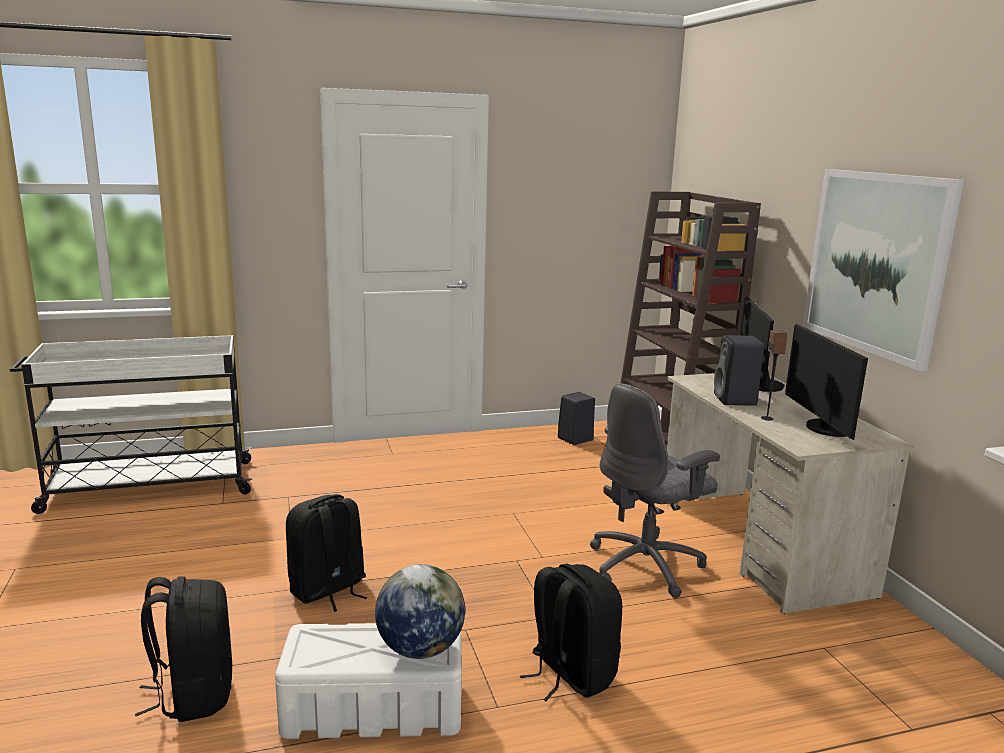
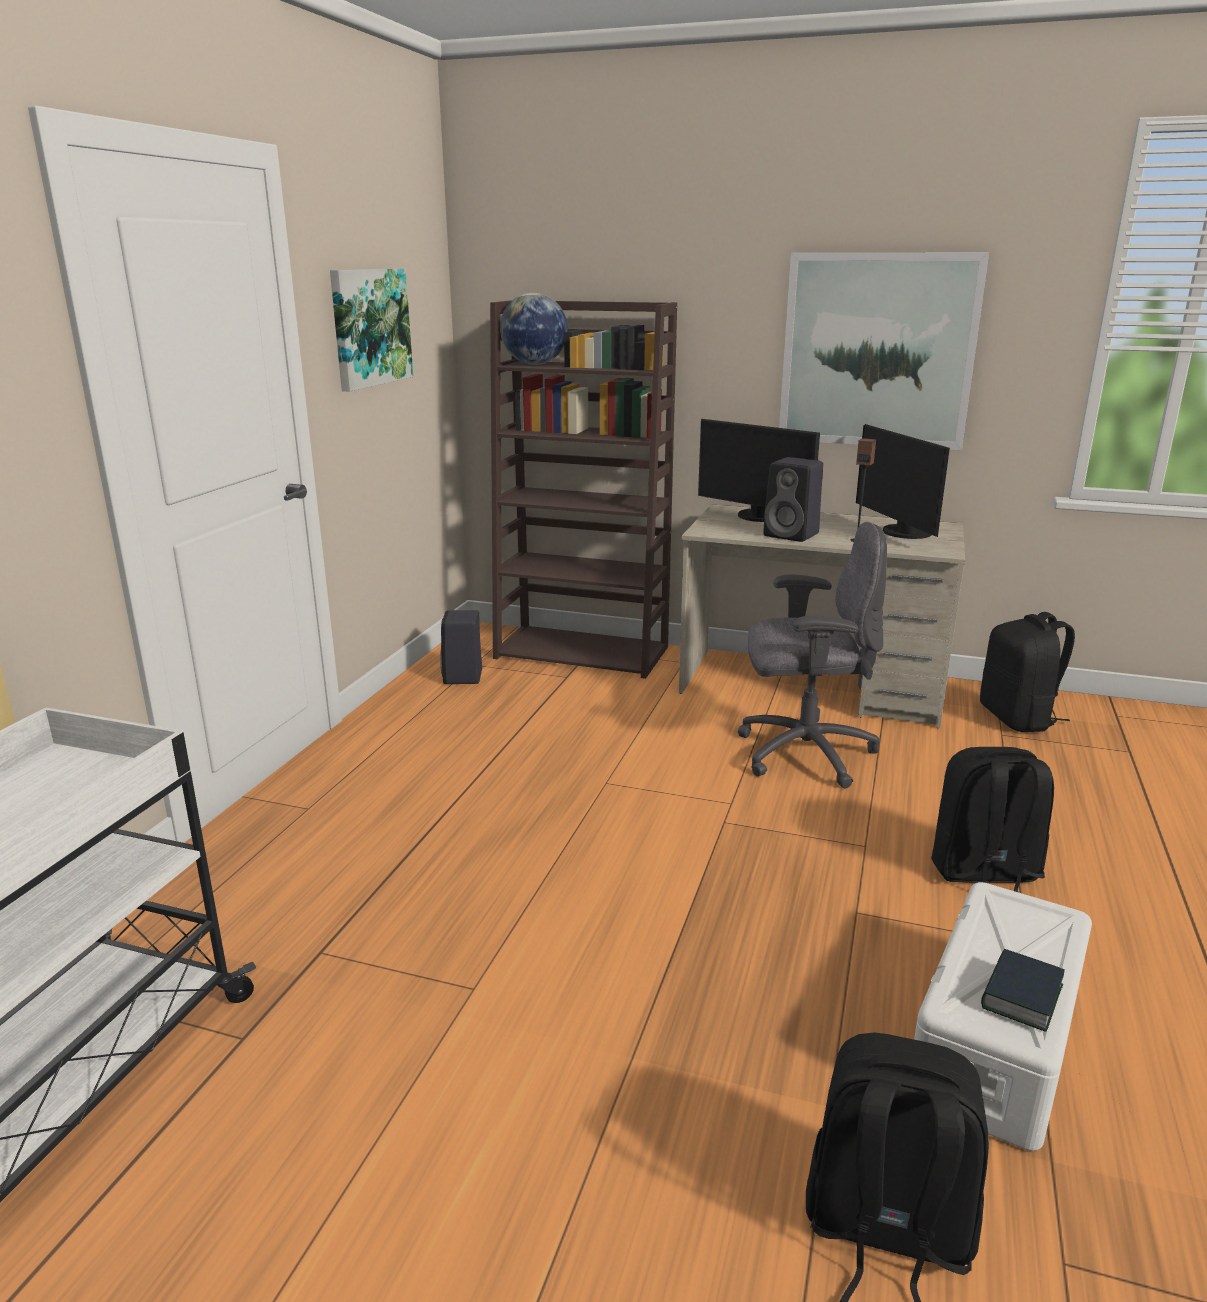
camera: 55 degrees left, 5 degrees up
(328, 590) = (674, 997): black backpack -> black backpack (1018, 719)
(334, 654) = (1021, 997): none -> book
(420, 649) = (1032, 924): globe -> globe (534, 364)
(561, 199) = (369, 327): none -> picture
(646, 566) = (803, 753): grey office chair -> grey office chair turned 90 degrees counterclockwise
(824, 428) = (902, 533): monitor -> monitor turned 45 degrees clockwise

